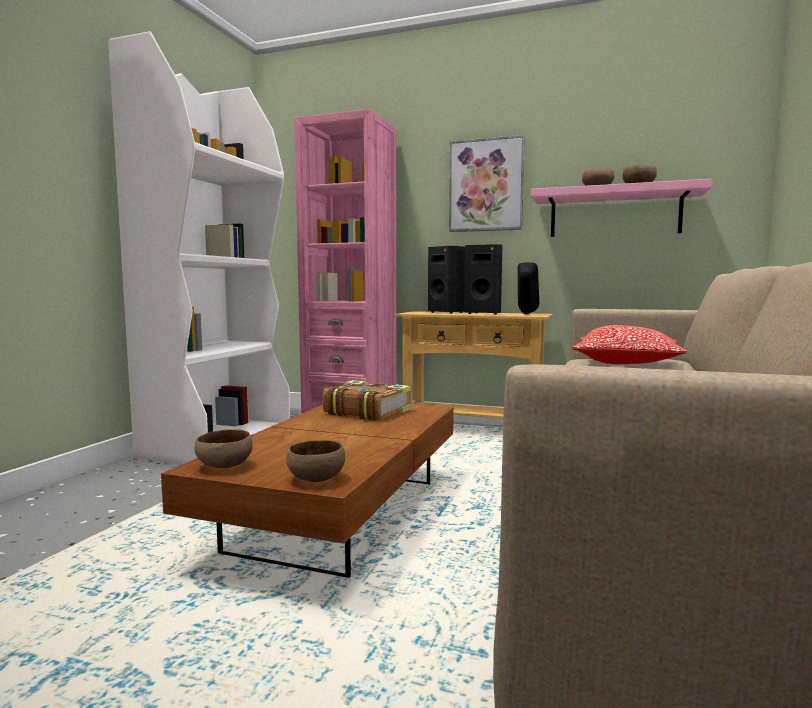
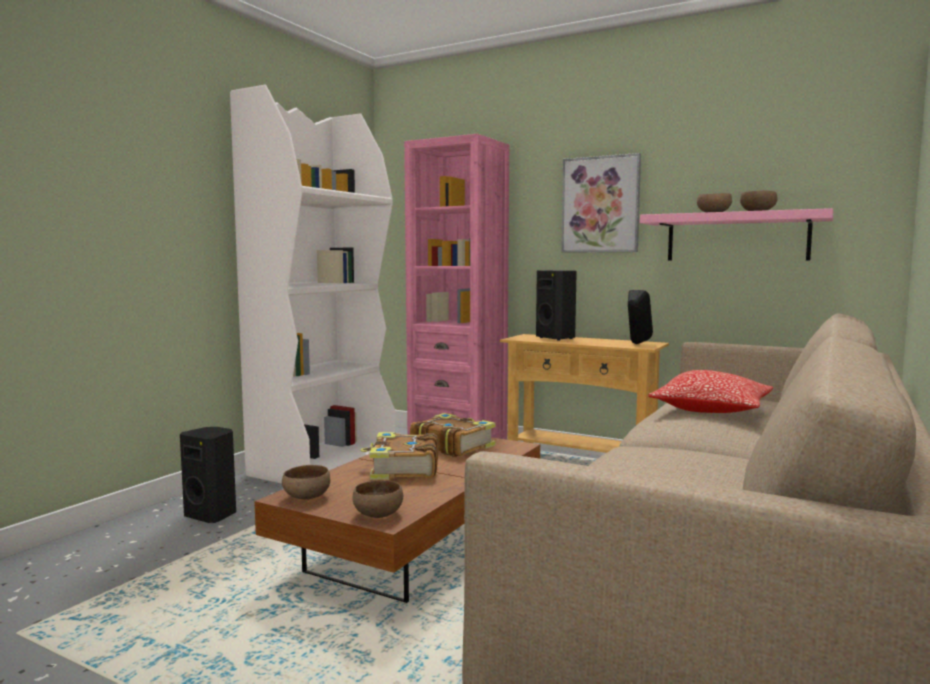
camera: 10 degrees right, 0 degrees up
(324, 434) = (403, 469): none -> book
(484, 313) = (593, 341): black speaker -> black speaker (212, 515)

